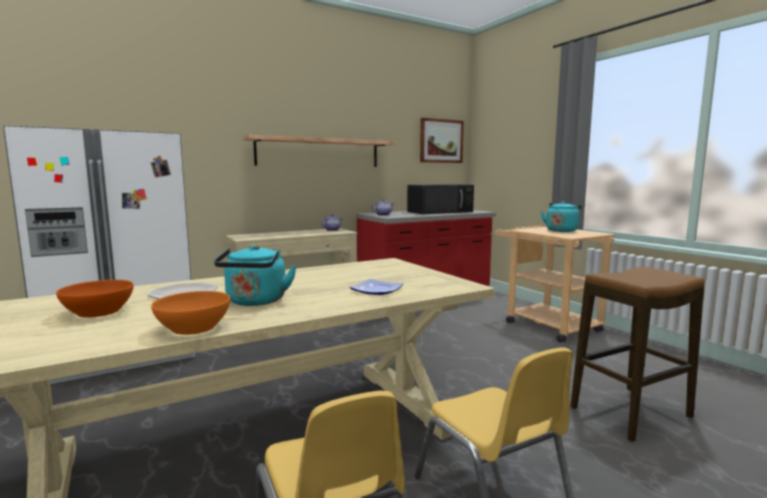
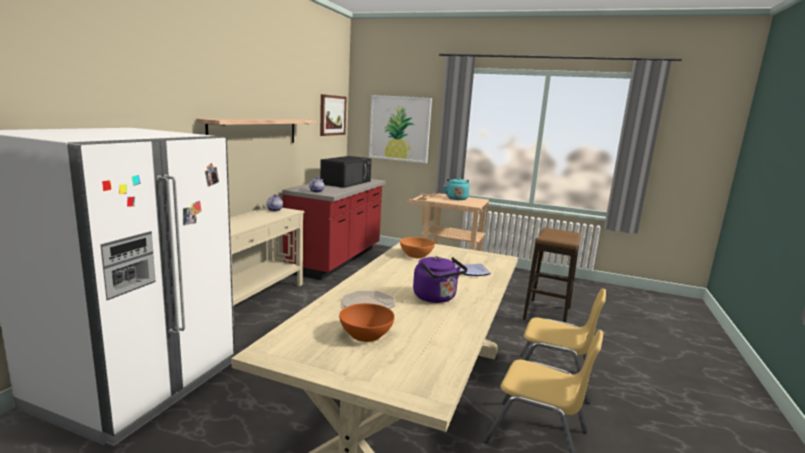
camera: 40 degrees left, 5 degrees up
(194, 327) = (462, 325): orange bowl -> orange bowl (416, 255)
(256, 302) = (436, 298): turquoise kettle -> purple kettle
(517, 149) = (399, 128): none -> picture

